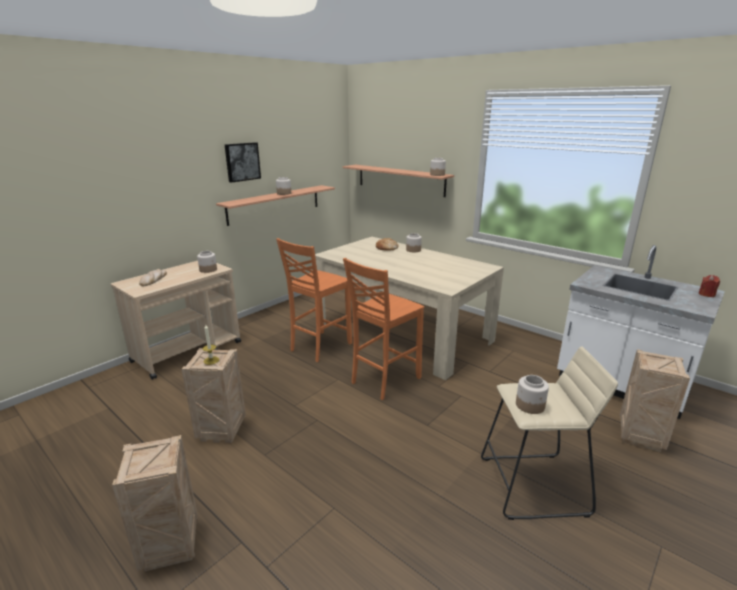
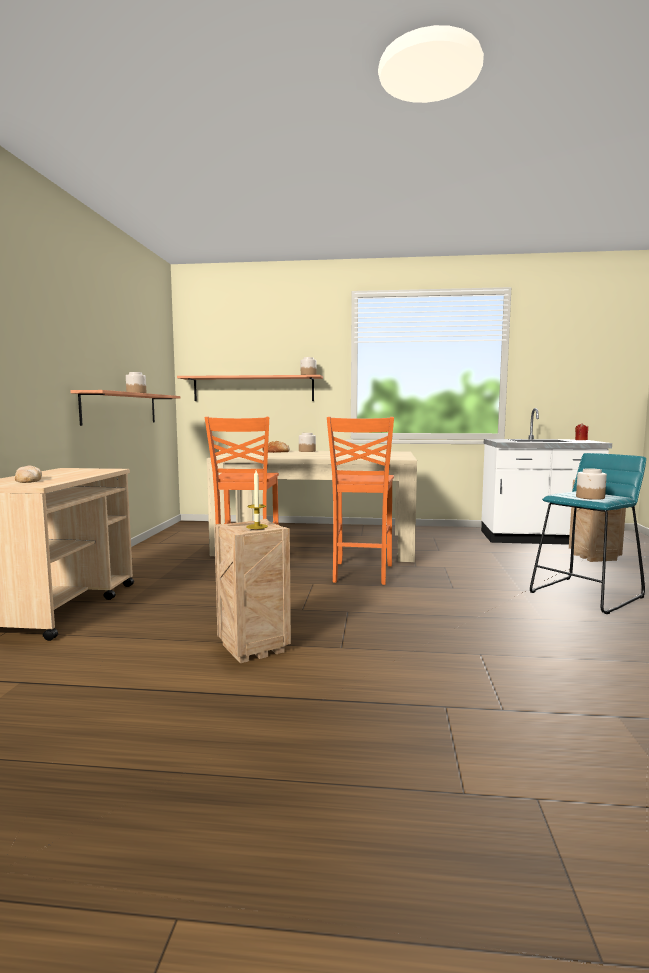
camera: 35 degrees left, 15 degrees down
(171, 547) = (380, 743): crate -> none
(208, 270) = (96, 470): jar -> none
(242, 161) = (94, 342): picture -> none
(533, 486) = (586, 595): beige stool -> turquoise stool

